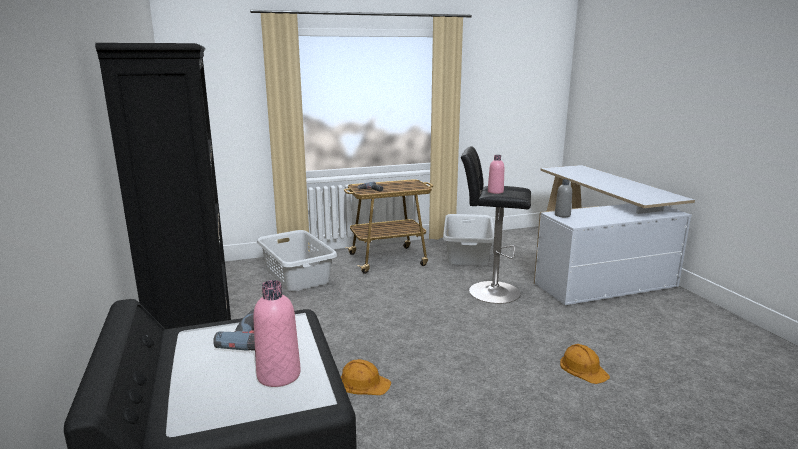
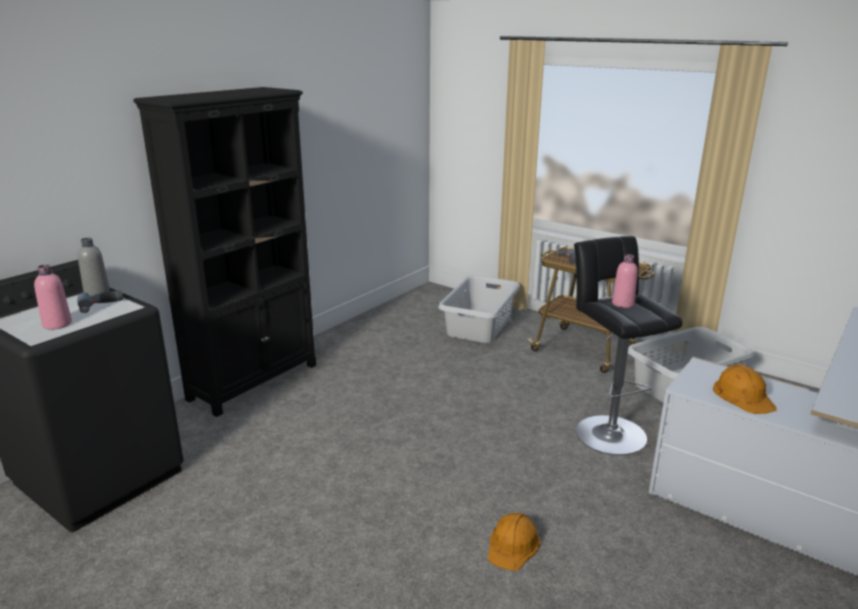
camera: 55 degrees right, 5 degrees up
(364, 383) = (348, 424): orange hard hat -> orange hard hat (743, 395)
(562, 215) = (707, 372): grey bottle -> grey bottle (97, 291)

